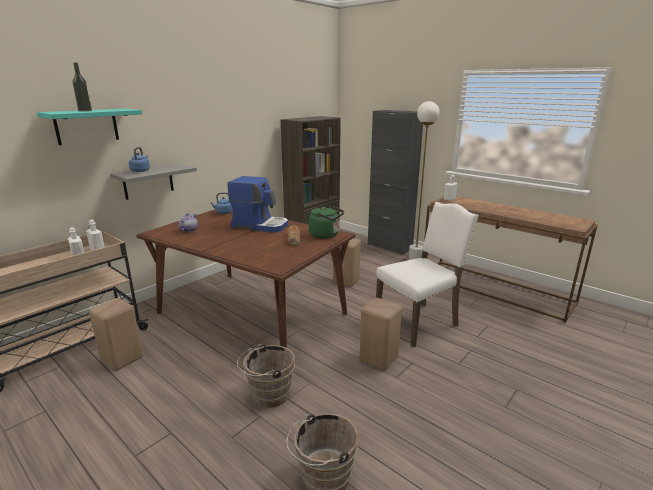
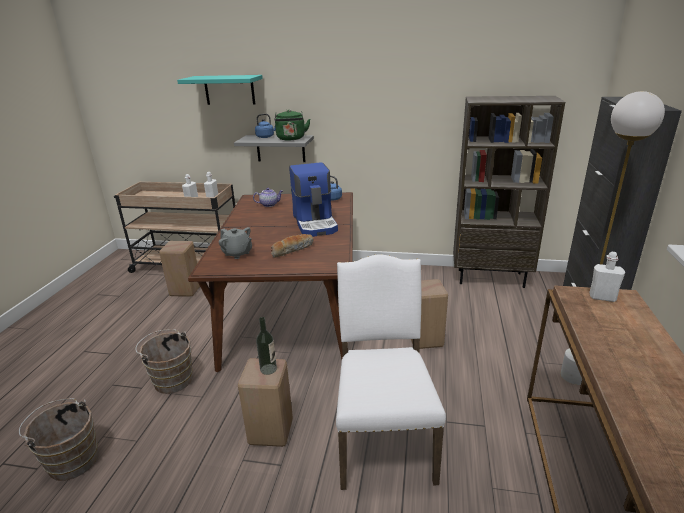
camera: 60 degrees right, 5 degrees up
(85, 111) = (213, 77): bottle -> bottle (268, 369)
(269, 255) = (237, 253): none -> grey teapot
(326, 235) = (323, 261): green kettle -> green kettle (291, 139)
(419, 322) = (383, 441): white chair -> white chair turned 120 degrees counterclockwise

